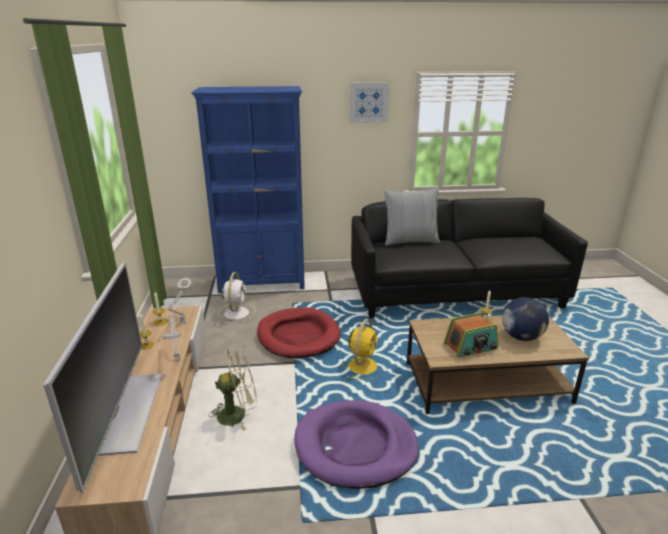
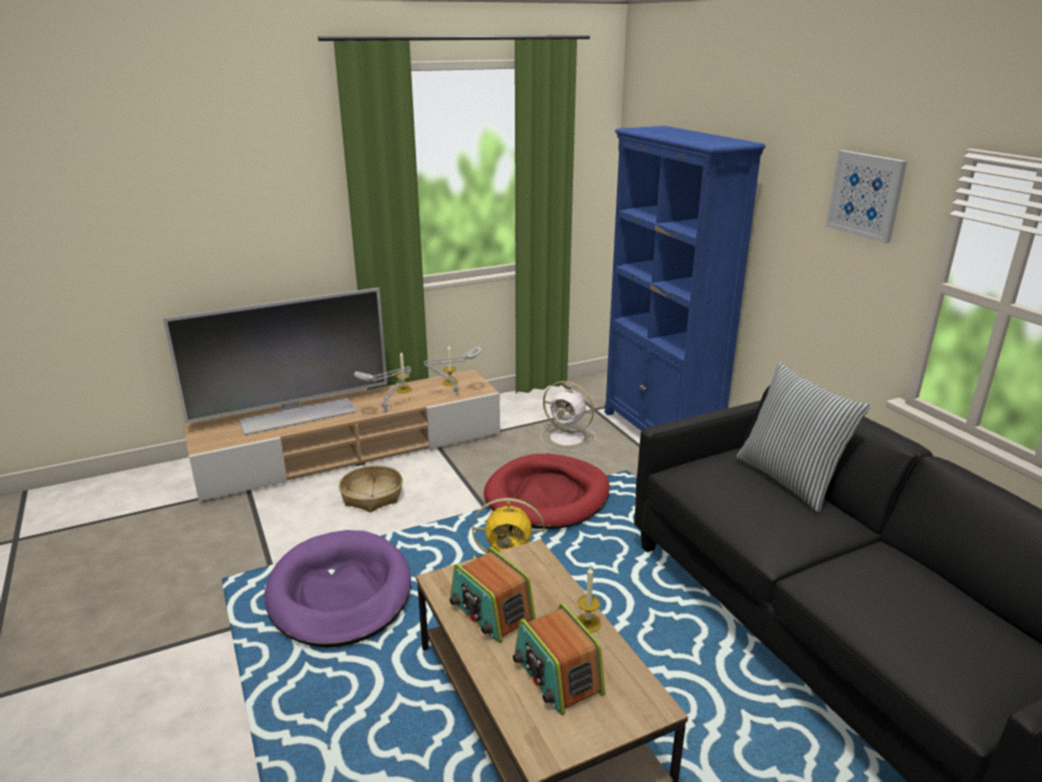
camera: 70 degrees right, 0 degrees up
(236, 312) = (568, 438): white fan -> white fan turned 45 degrees clockwise
(237, 414) = (372, 496): green fan -> basket
(521, 337) = (557, 675): globe -> radio

